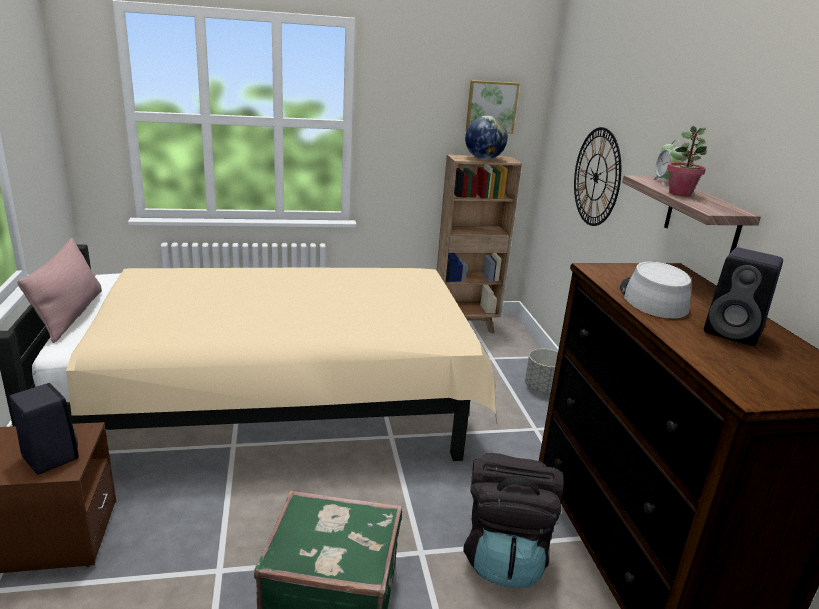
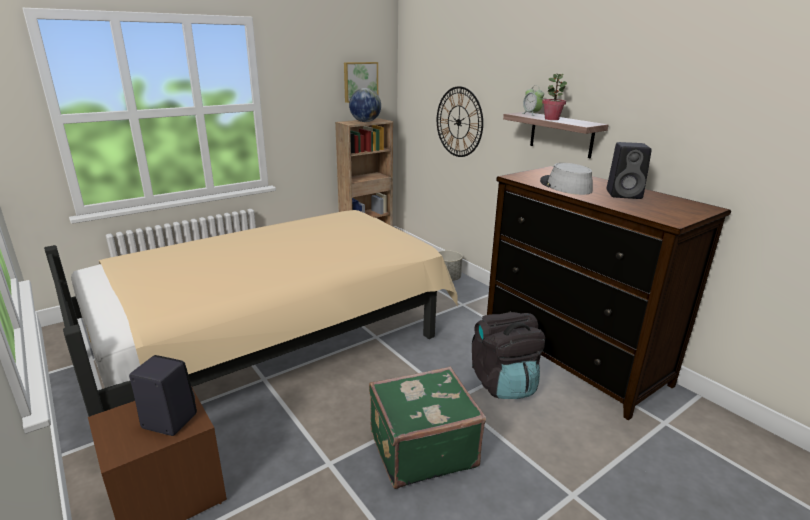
camera: 25 degrees left, 0 degrees up
(70, 315) = (92, 306): pink pillow -> none

